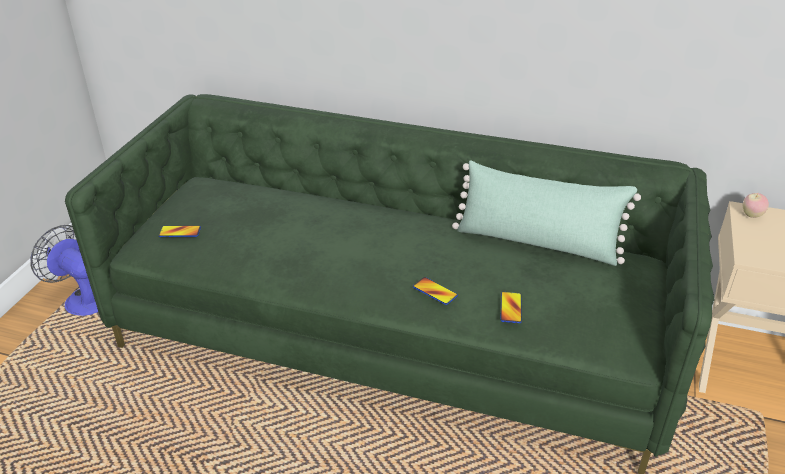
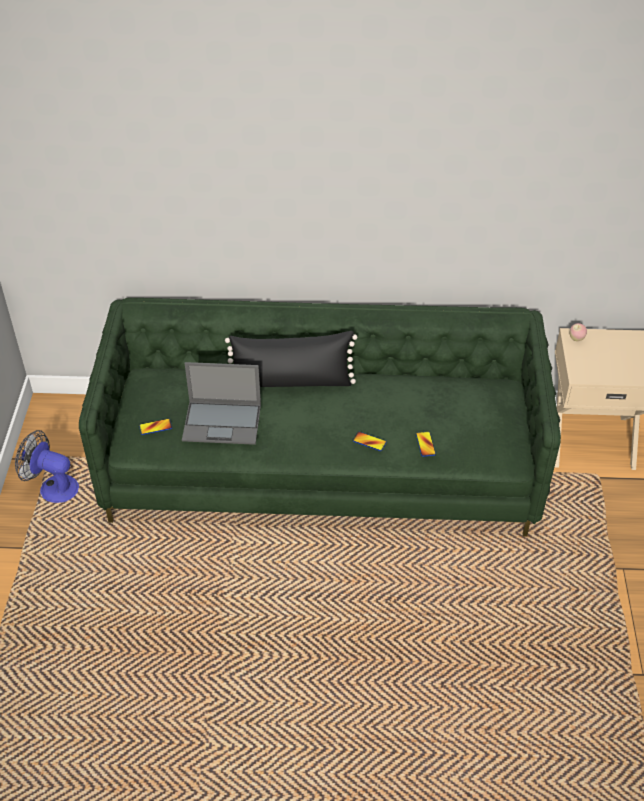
camera: 15 degrees left, 10 degrees up
(260, 239) = (223, 422): none -> laptop
(363, 211) = (291, 381): none -> black pillow
(537, 243) = (429, 385): green pillow -> none

